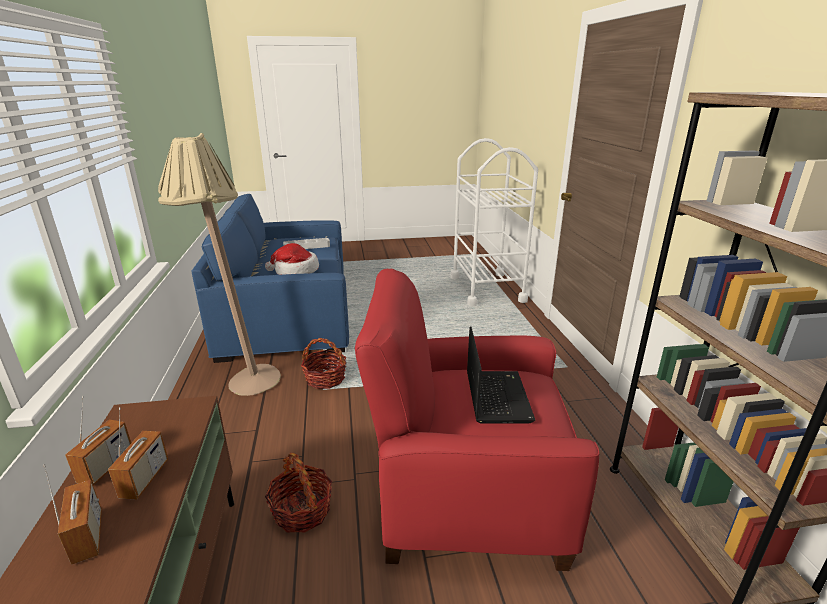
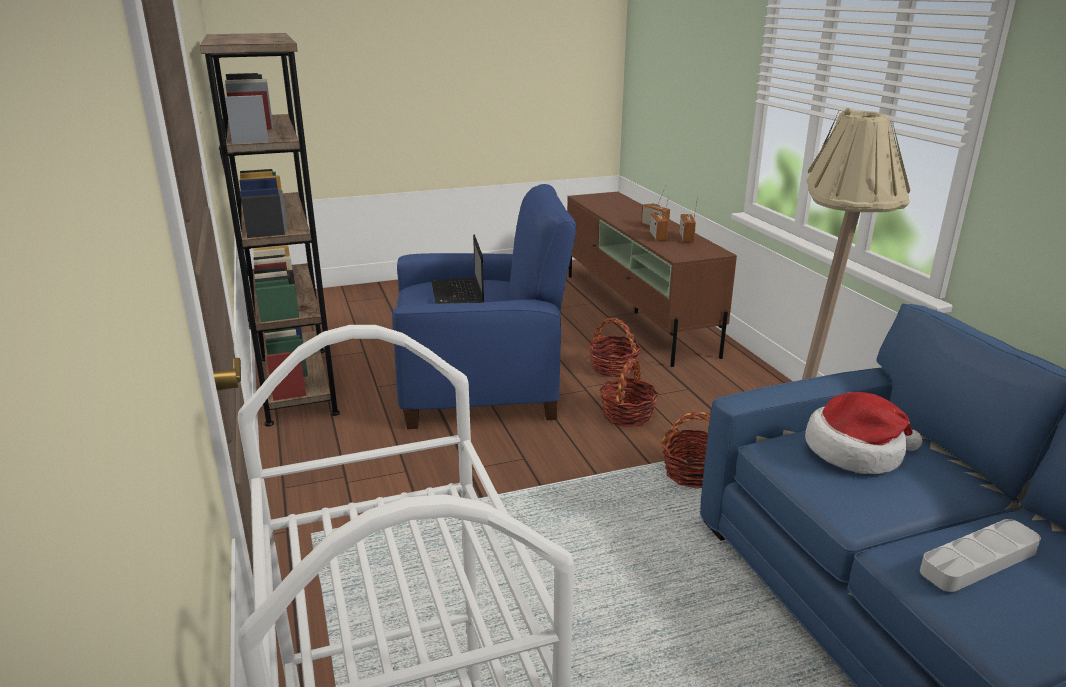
camera: 170 degrees right, 0 degrees up
(335, 434) = (627, 415): none -> basket
(466, 492) = (481, 387): red armchair -> blue armchair

